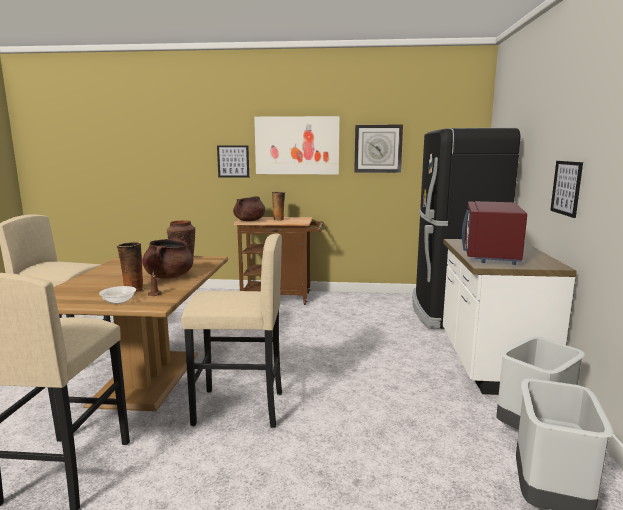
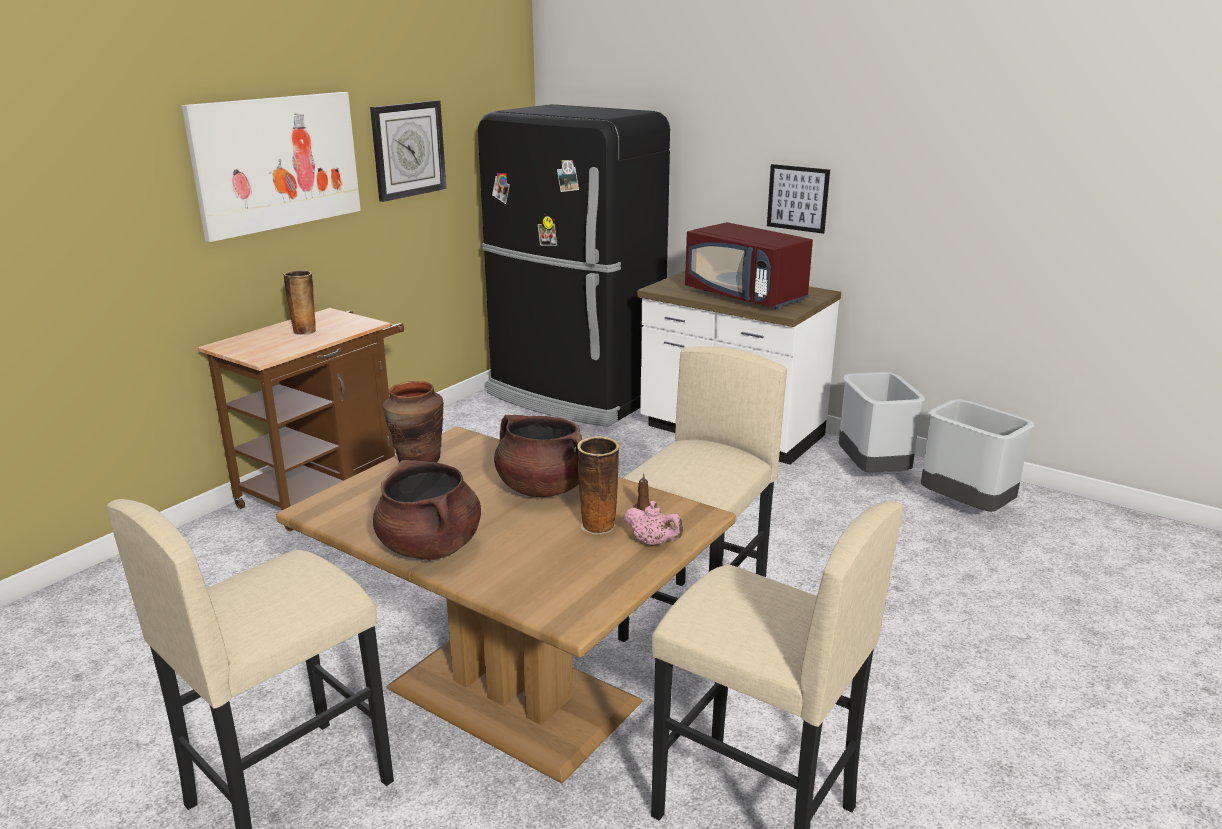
camera: 60 degrees left, 10 degrees up
(119, 301) = (653, 543): bowl -> pink teapot
(233, 161) = (147, 221): picture -> none
(249, 220) = (265, 351): brown cooking pot -> brown cooking pot (430, 547)

